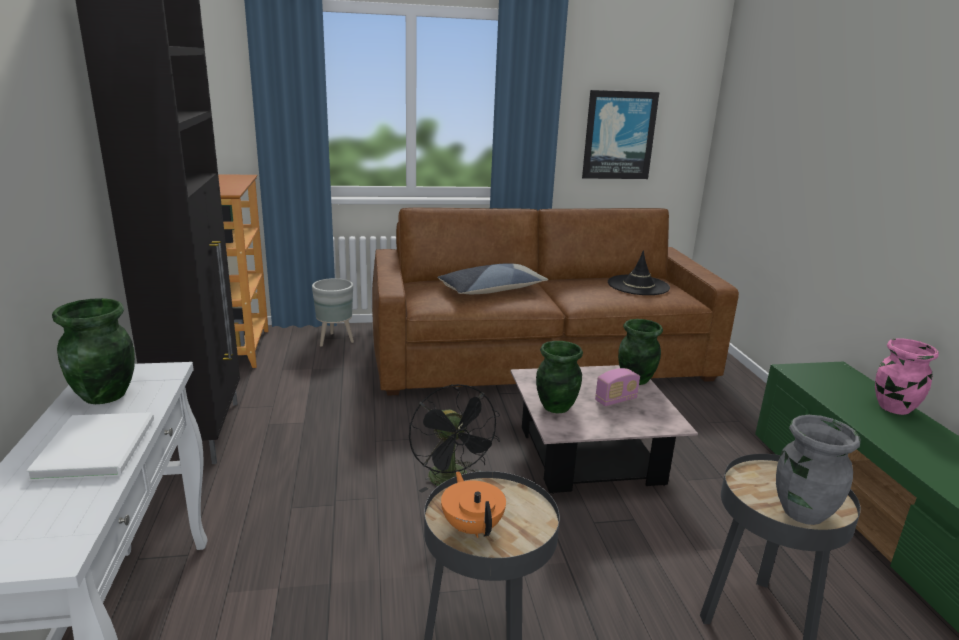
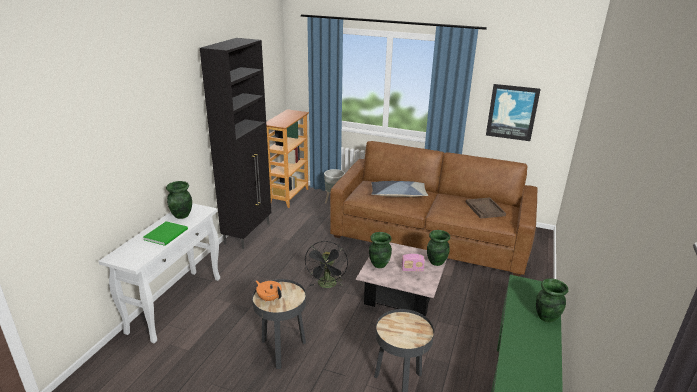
camera: 30 degrees right, 5 degrees up
(100, 446) = (167, 234): white book -> green book
(472, 526) = (269, 298): orange teapot -> orange teapot turned 60 degrees counterclockwise
(638, 285) = (485, 209): black hat -> brown tray
(802, 511) = (400, 338): grey vase -> none
(894, 408) = (546, 317): pink vase -> green vase

